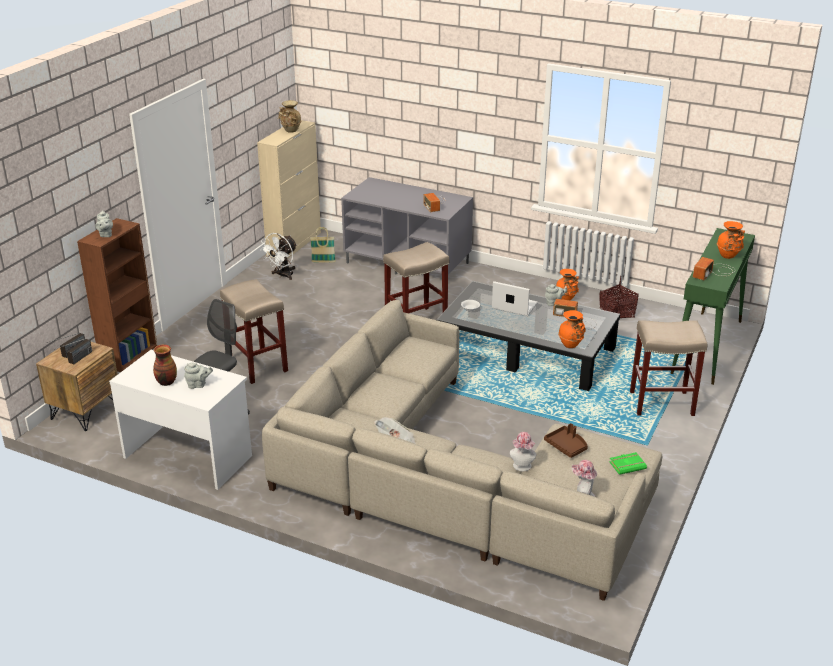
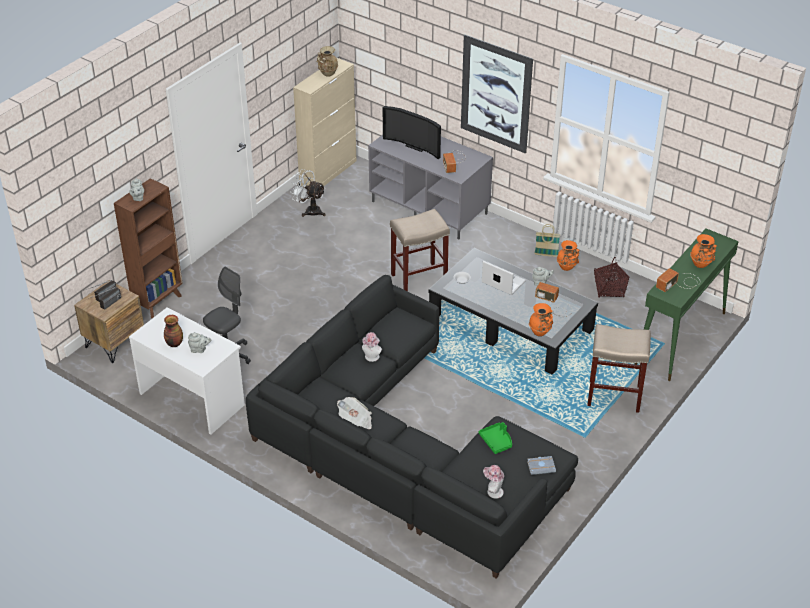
camera: 10 degrees right, 10 degrees up
(256, 365) = (266, 311): beige stool -> none
(282, 275) = (309, 210): white fan -> white fan turned 75 degrees clockwise
(323, 261) = (351, 197): basket -> basket (546, 255)
(391, 194) = (416, 146): none -> television
(449, 480) = (402, 450): beige sofa -> black sofa
(474, 125) = (495, 94): none -> picture
(522, 467) = (453, 456): hat -> hat (371, 358)
(566, 446) = (496, 441): brown tray -> green tray
(627, 465) = (541, 466): green book -> grey book

